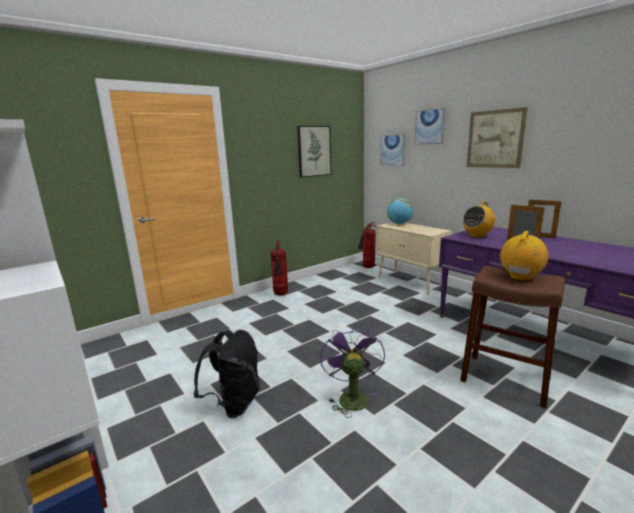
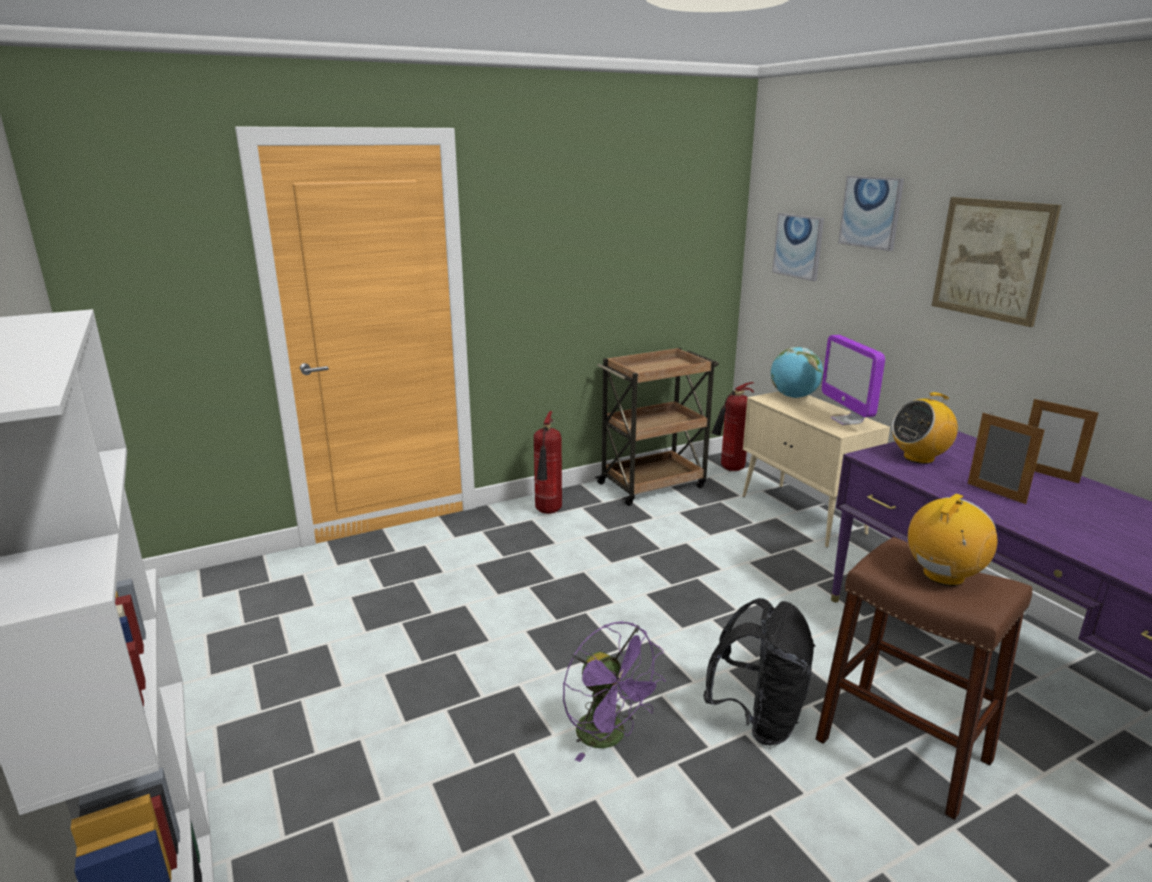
camera: 10 degrees right, 5 degrees up
(234, 403) = (415, 717): black backpack -> black backpack (758, 719)
(314, 151) = (637, 241): picture -> none
(331, 277) = (653, 484): none -> brown cart
(351, 396) = (609, 737): purple fan -> purple fan turned 135 degrees clockwise
(429, 230) = (846, 420): none -> monitor

